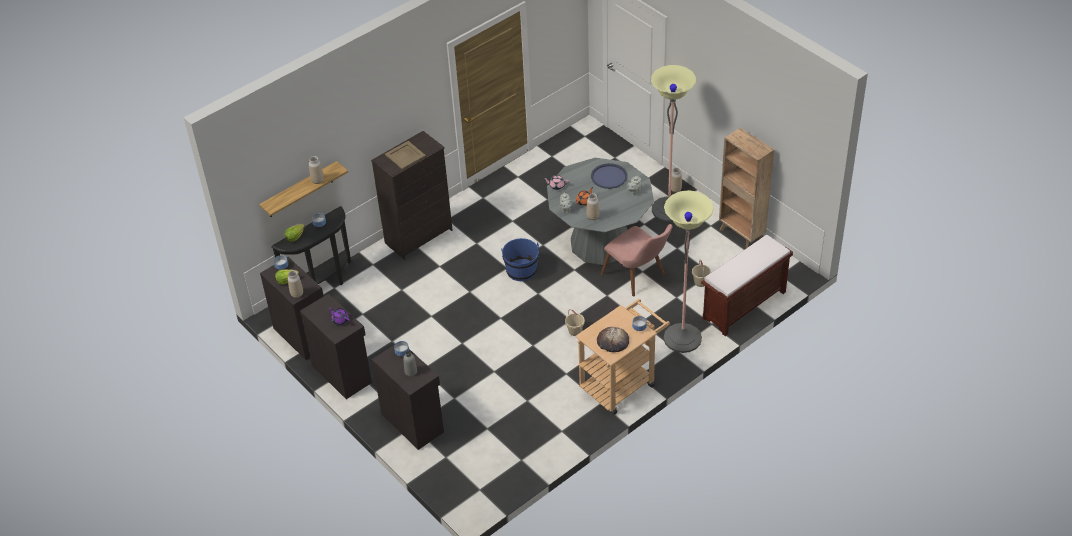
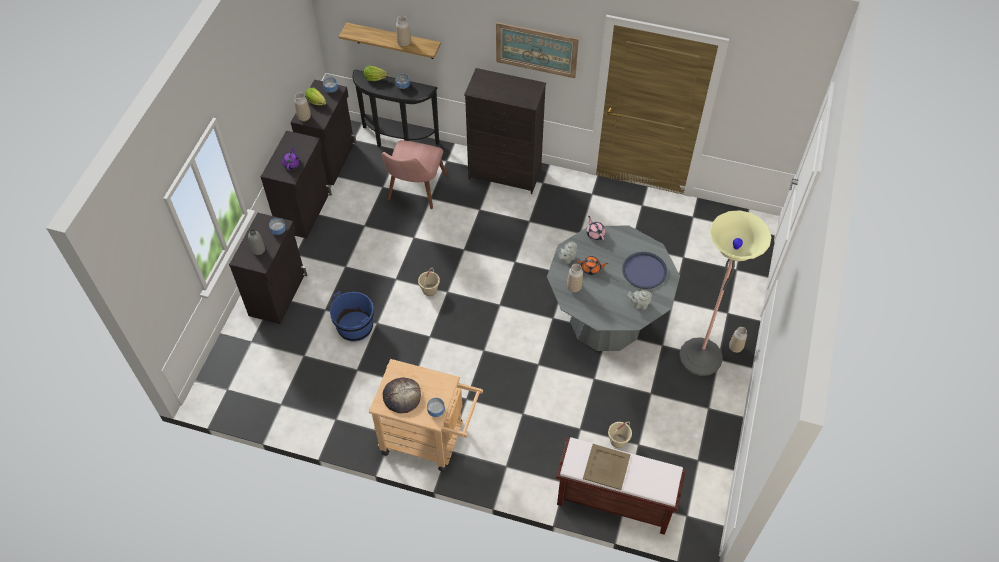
camera: 55 degrees right, 10 degrees up
(405, 155) = (501, 88): beige tray -> beige tray (607, 467)
(406, 109) = (536, 49): none -> picture
(521, 270) = (520, 275): blue bucket -> blue bucket (355, 326)
(574, 331) = (471, 362): beige bucket -> beige bucket (429, 290)
(639, 277) = (583, 380): pink chair -> pink chair (414, 193)
(682, 338) = (526, 464): floor lamp -> none
(741, 234) = (718, 445): brown bookcase -> none

